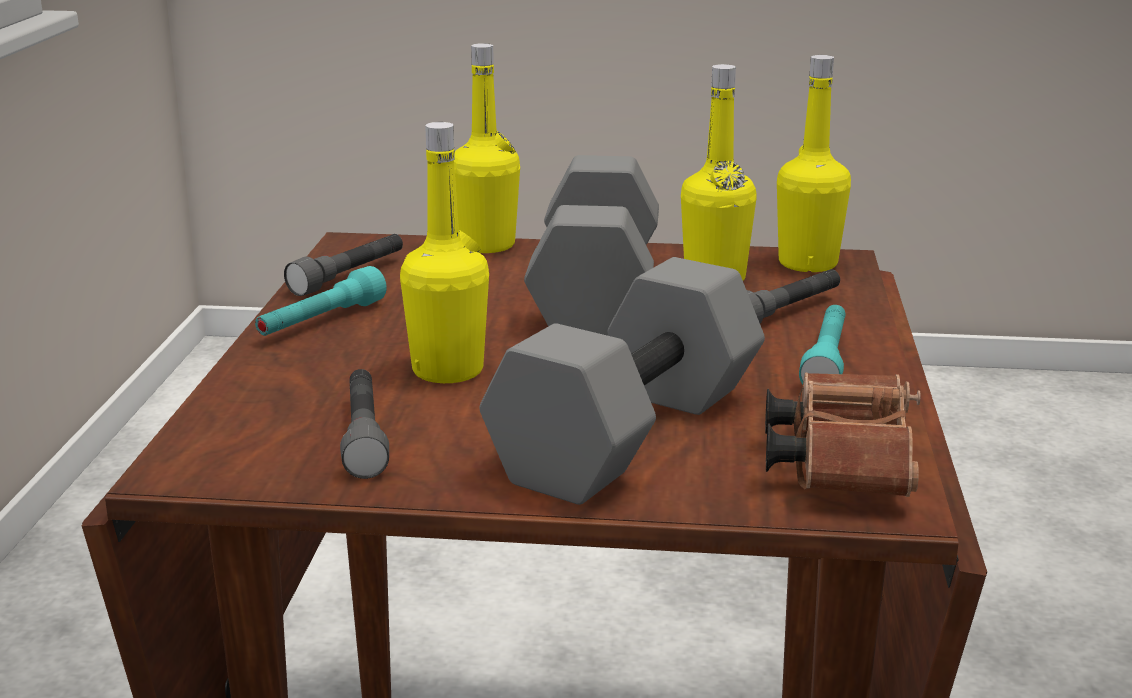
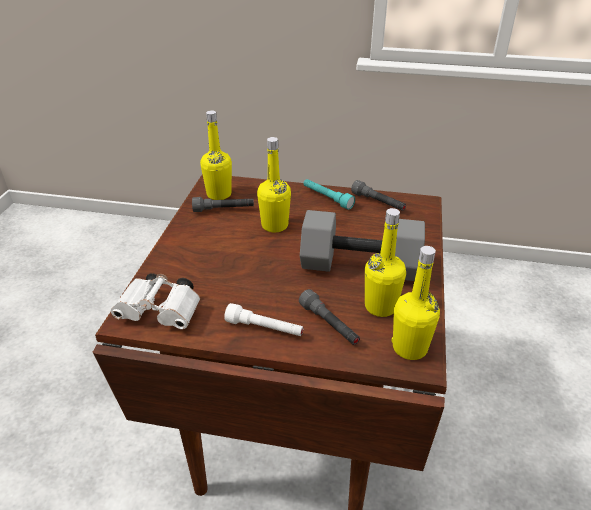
camera: 95 degrees right, 15 degrees up
(486, 245) = (425, 237): yellow bottle -> yellow bottle (219, 194)
(626, 432) = (209, 263): grey dumbbell -> none
(826, 361) = (264, 328): turquoise flashlight -> white flashlight
(840, 465) = (162, 313): brown binoculars -> white binoculars

